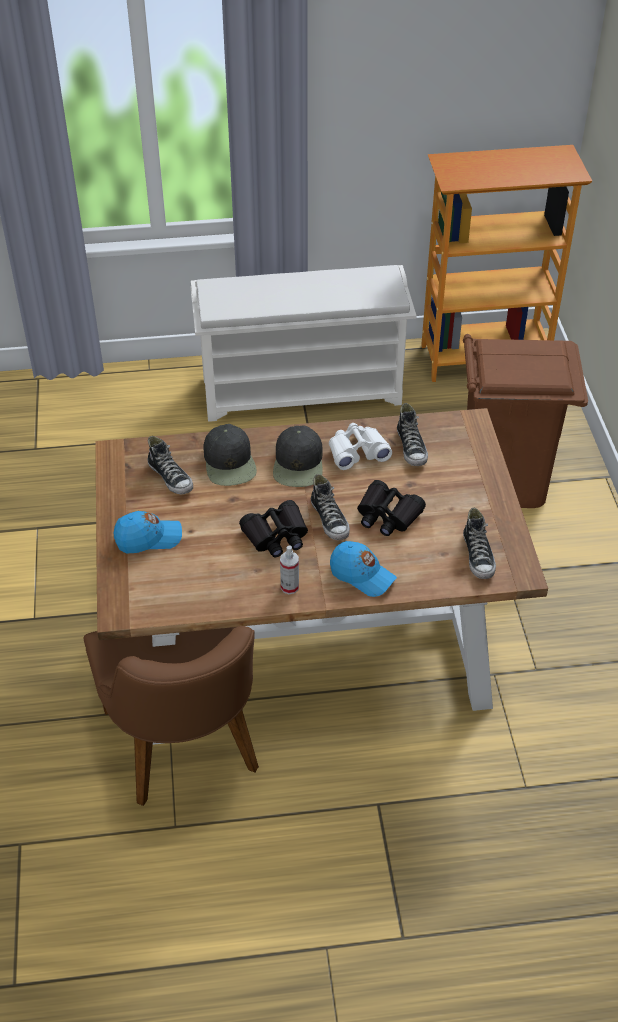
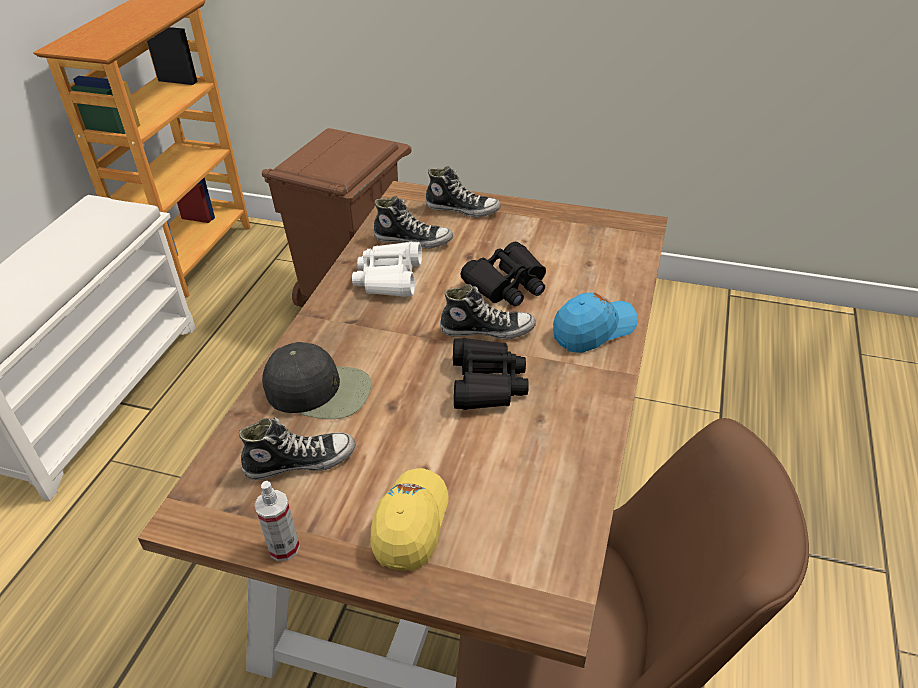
camera: 65 degrees left, 5 degrees down
(148, 538) = (410, 524): blue cap -> yellow cap
(289, 587) = (585, 396): spray bottle -> spray bottle (284, 547)
(298, 464) = (372, 329): black cap -> none
(478, 556) = (604, 243): shoe -> shoe (463, 209)

